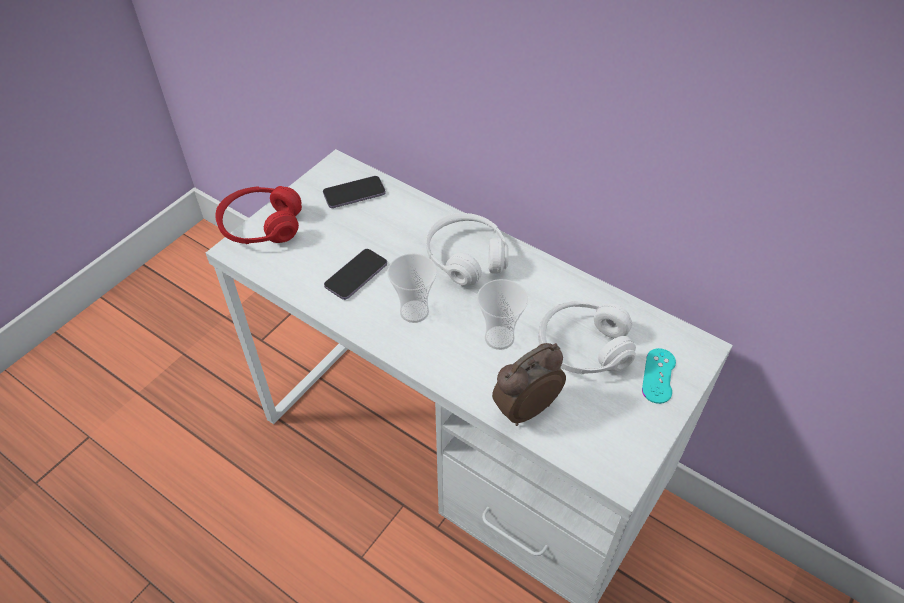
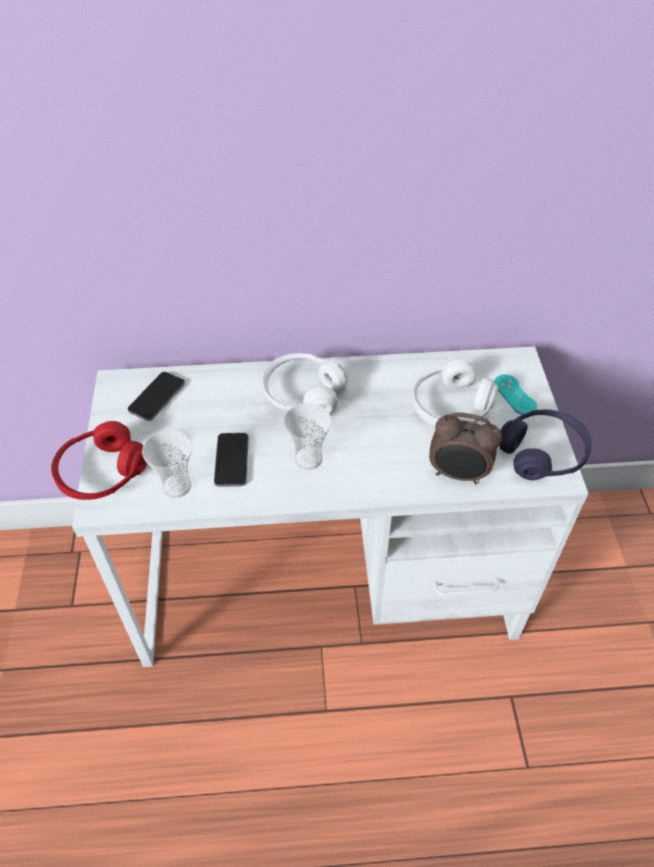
camera: 40 degrees left, 0 degrees up
(499, 338) = (389, 437): cup -> cup (176, 486)
(524, 408) = (458, 474): alarm clock -> alarm clock turned 90 degrees counterclockwise
(625, 445) = (542, 453): none -> purple headphones

